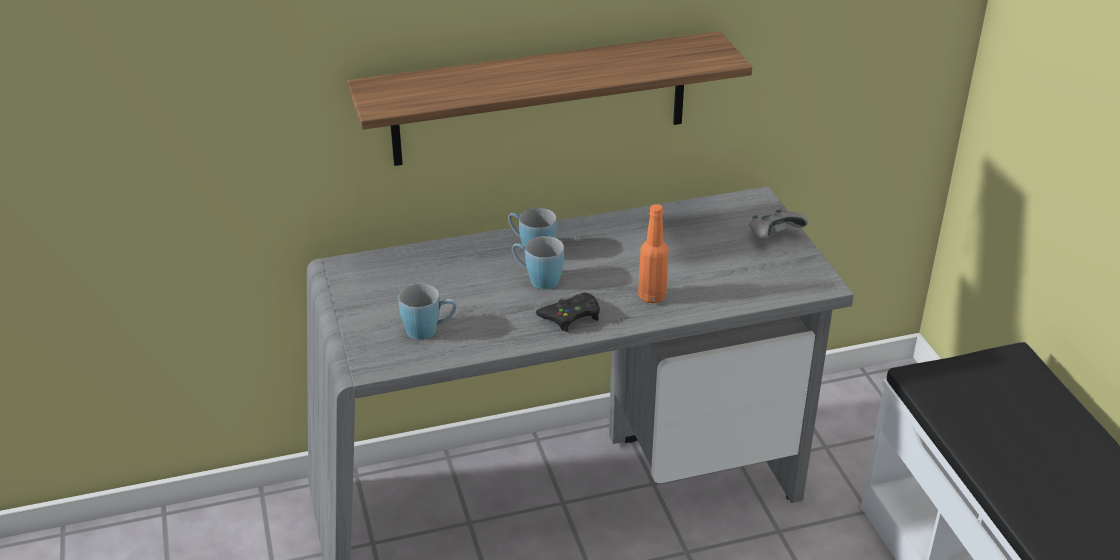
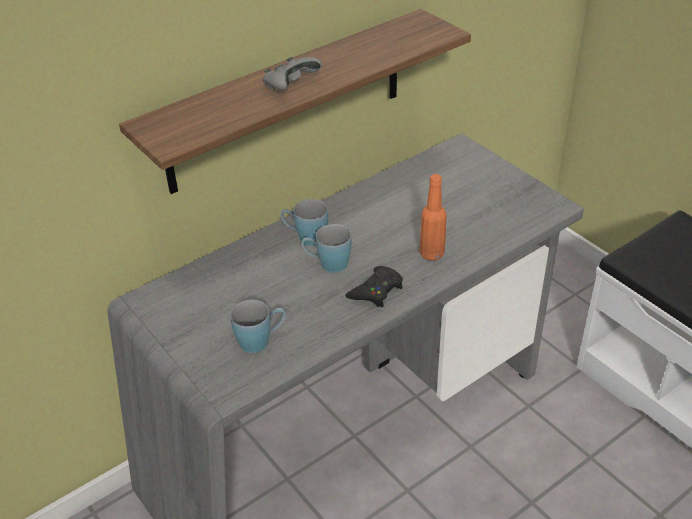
camera: 20 degrees left, 5 degrees up
(774, 236) = (493, 174): grey game controller -> grey game controller (291, 87)

